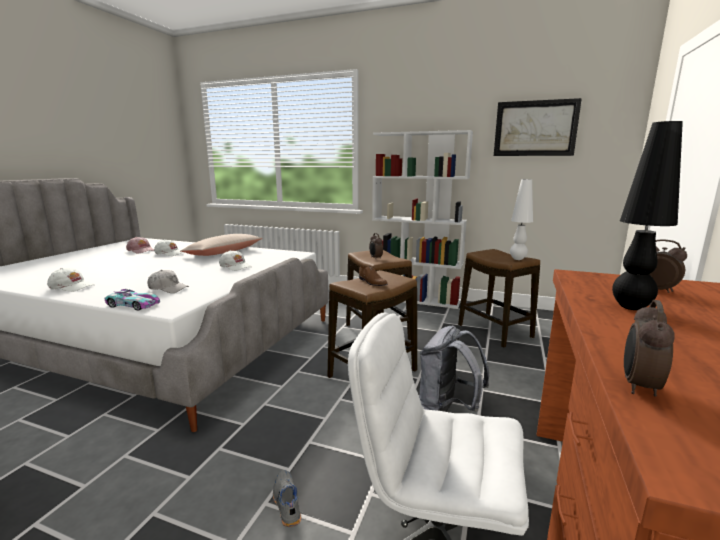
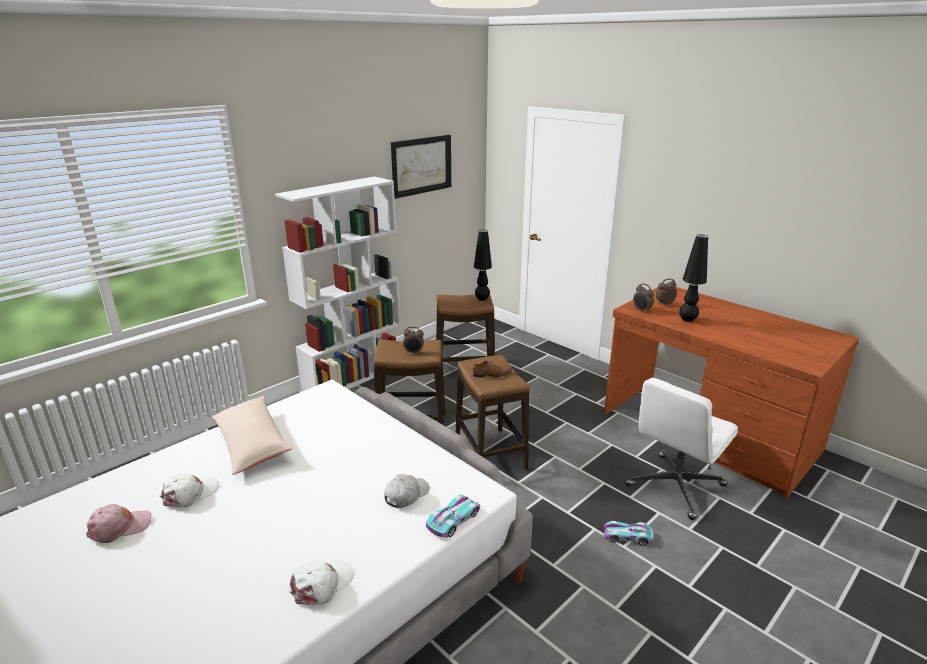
camera: 65 degrees left, 10 degrees up
(235, 266) = (346, 440): white cap -> none
(286, 503) = (627, 536): grey shoe -> toy car
(447, 410) = (562, 436): grey backpack -> none
(518, 259) = (482, 299): white table lamp -> black table lamp
(638, 386) = (765, 353): alarm clock -> alarm clock (641, 310)

